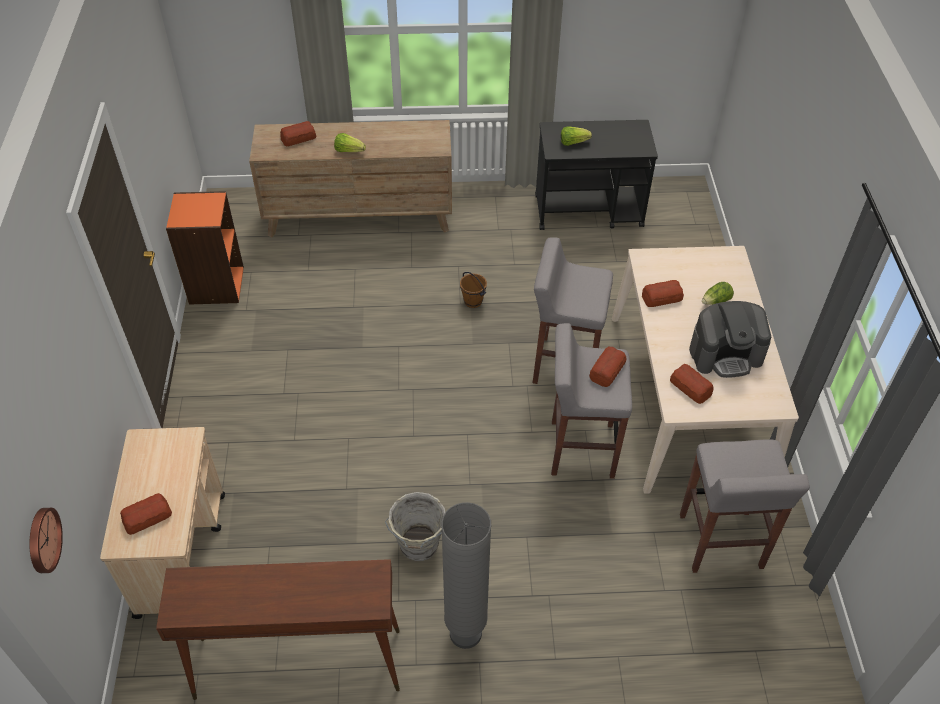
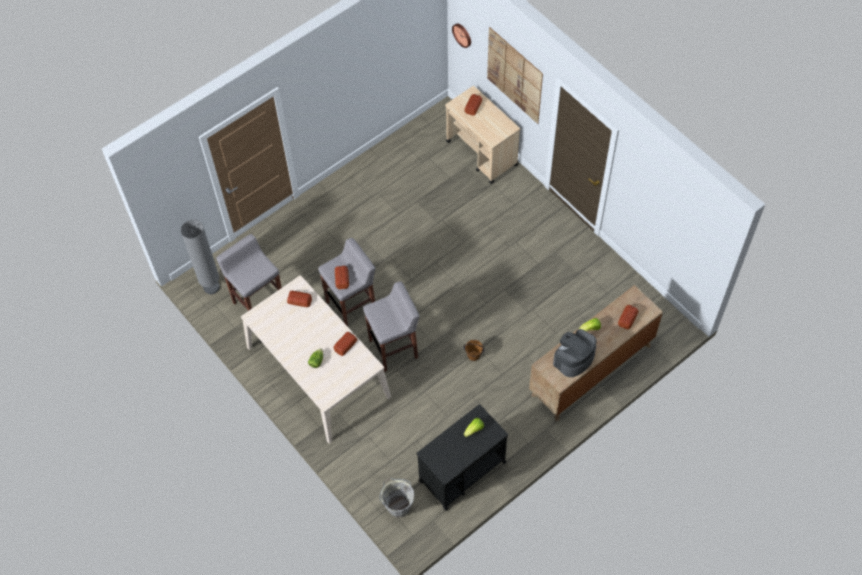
camera: 145 degrees right, 10 degrees up
(76, 376) = (514, 75): none -> picture
(216, 285) = (615, 273): orange bookcase -> none
(297, 664) = (396, 148): brown console table -> none
(418, 546) = (389, 217): grey bucket -> grey bucket (398, 505)
(465, 633) = (341, 198): grey floor lamp -> grey floor lamp (211, 287)
(726, 354) = (293, 330): coffee machine -> coffee machine (573, 358)

